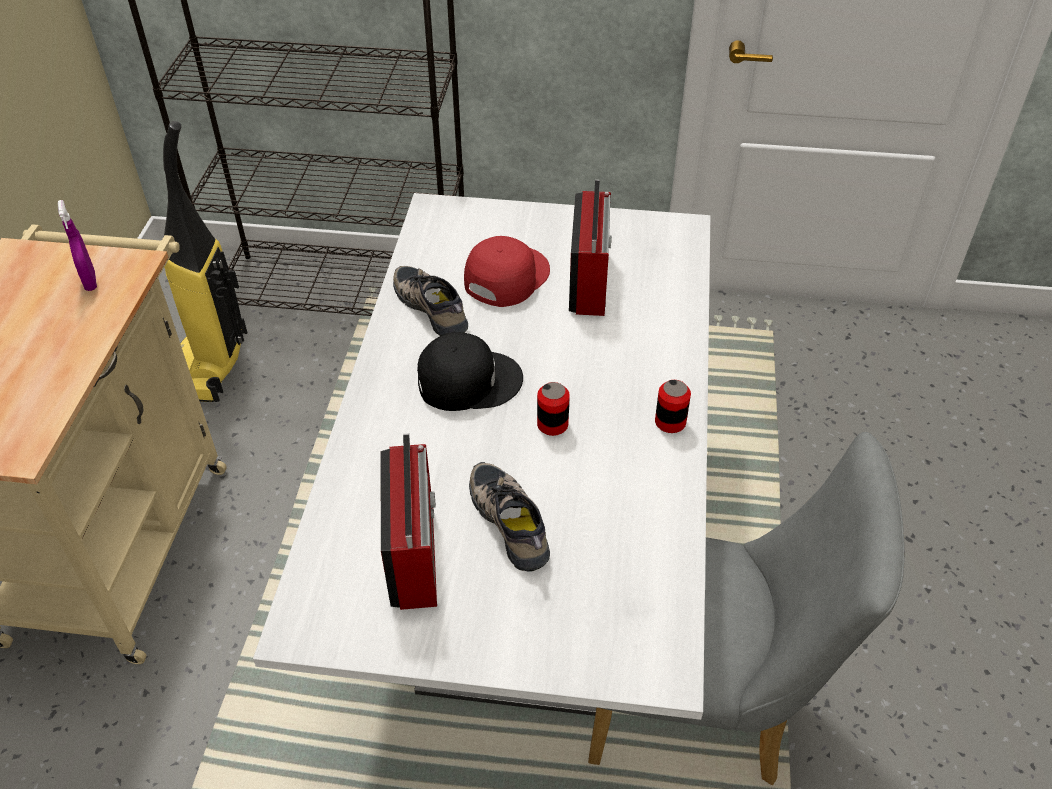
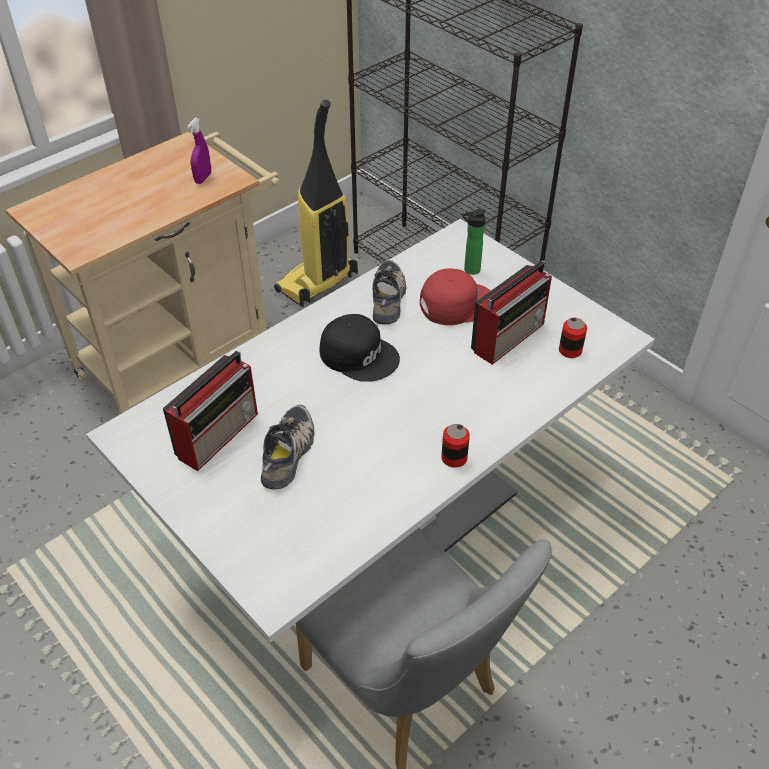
camera: 40 degrees right, 0 degrees up
(482, 238) = (469, 270): none -> bottle
(552, 424) = (378, 412): can -> can (570, 350)

